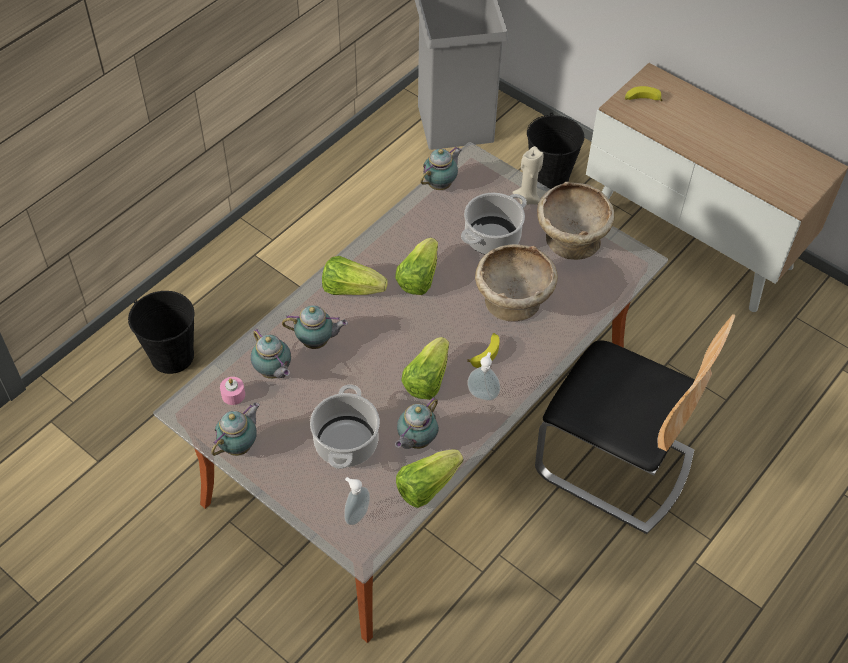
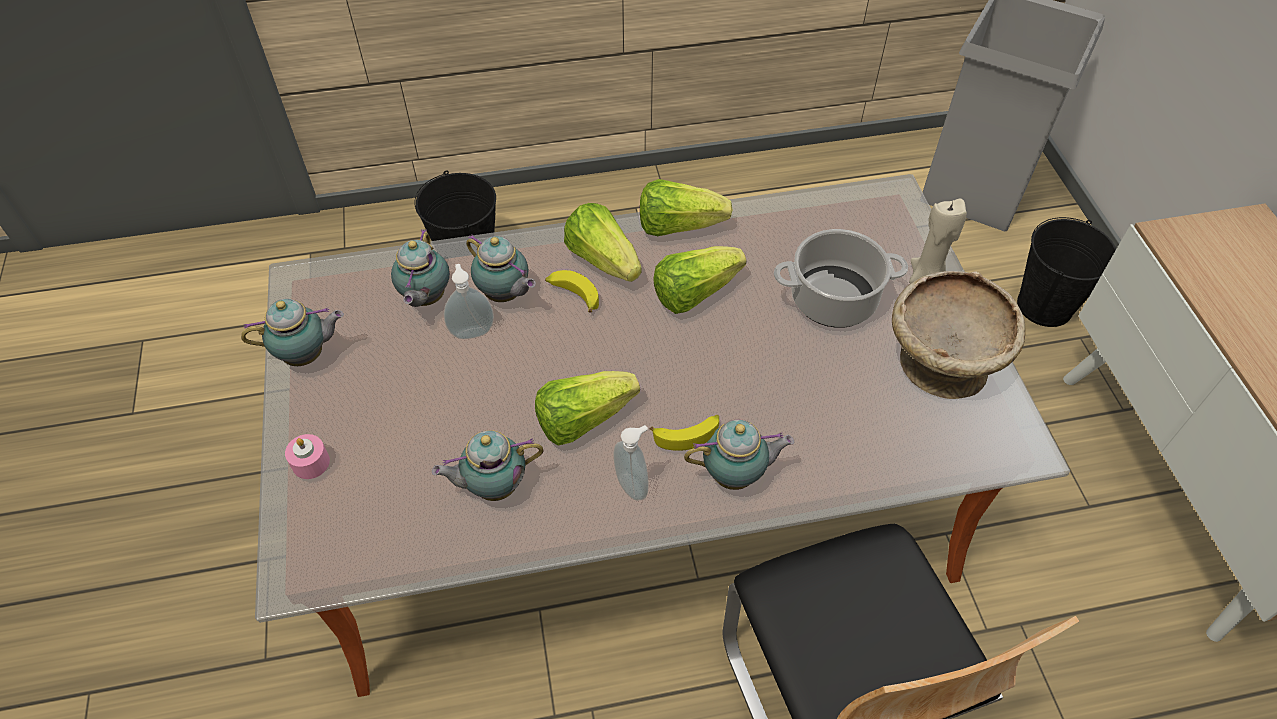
camera: 40 degrees right, 0 degrees up
(233, 395) = (360, 296): pink candle -> pink candle (310, 463)
(346, 442) = (415, 430): cooking pot -> none
(356, 514) = (334, 527): soap dispenser -> soap dispenser (472, 331)
(426, 486) = (448, 553): lettuce -> lettuce (678, 226)
(441, 184) = (827, 203): teapot -> teapot (736, 475)
(513, 302) = (785, 393): beige bowl -> none
(641, 99) = (1212, 243): banana -> banana (573, 295)

